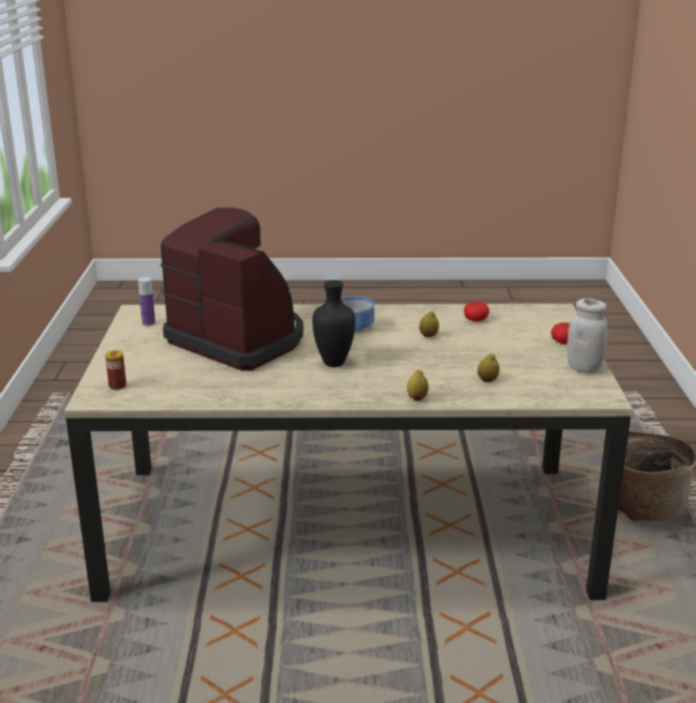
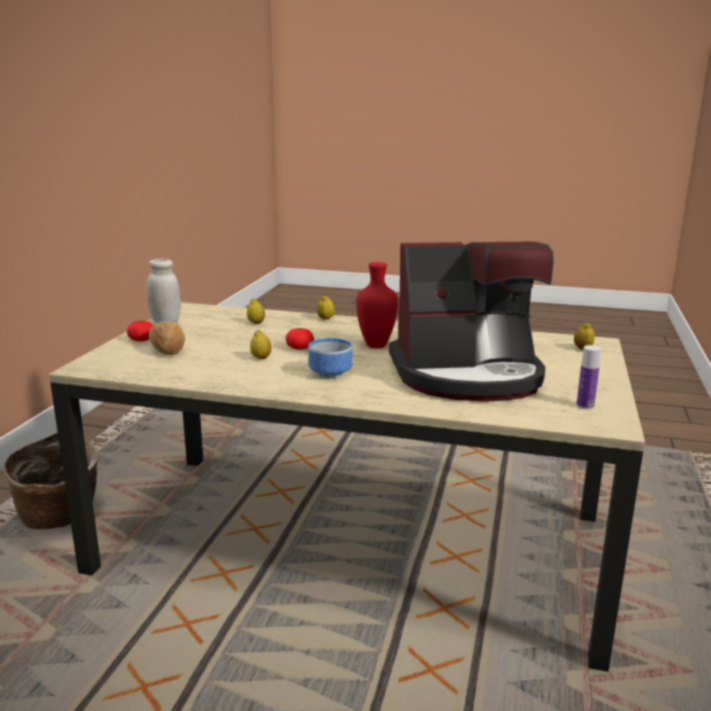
camera: 165 degrees left, 5 degrees down
(117, 386) = (582, 348): can -> lemon
(238, 339) = (467, 375): coffee machine -> coffee machine turned 60 degrees counterclockwise
(335, 363) = (375, 346): black vase -> red vase
(475, 320) = (188, 367): tomato -> tomato (300, 348)
(521, 334) = (168, 350): none -> bread

